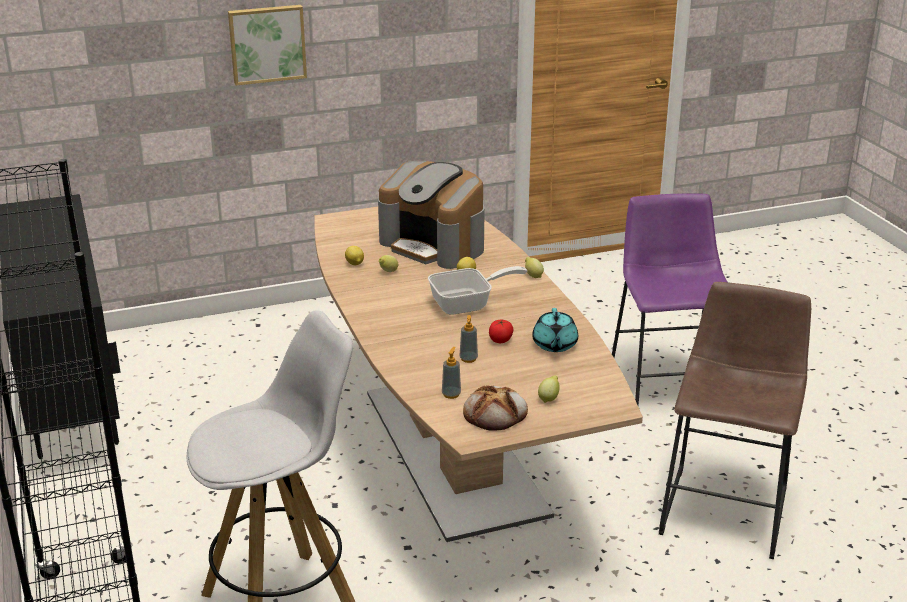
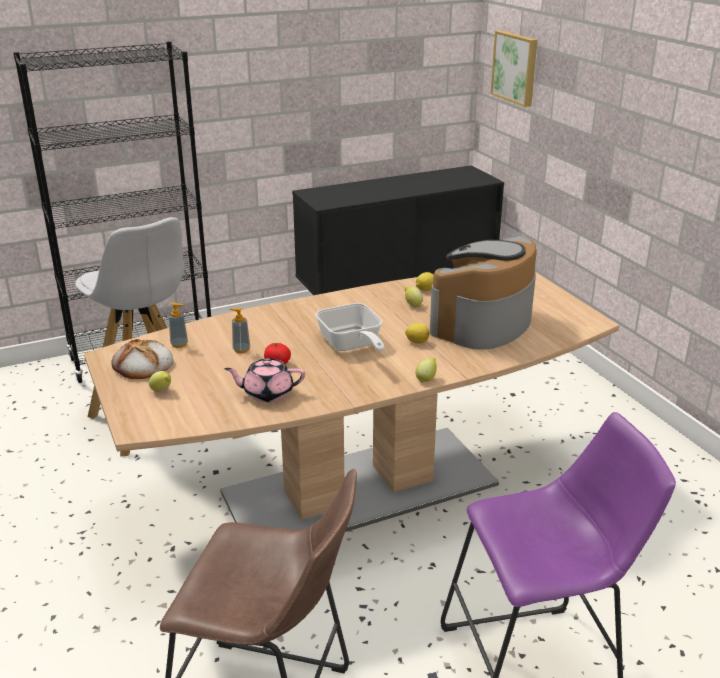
camera: 85 degrees right, 0 degrees up
(267, 44) = (635, 108): picture -> picture (516, 67)
(554, 345) = (267, 393): turquoise teapot -> pink teapot

